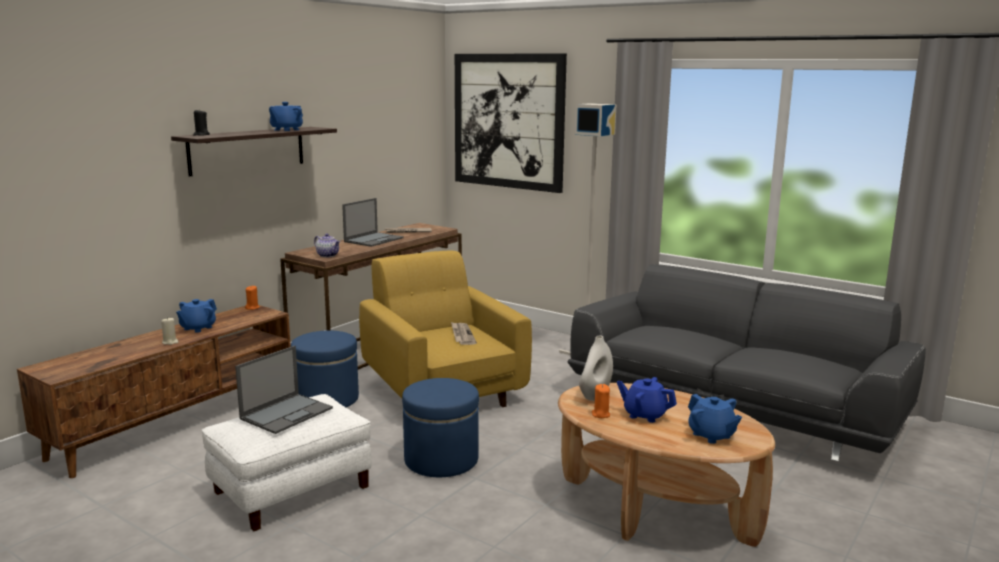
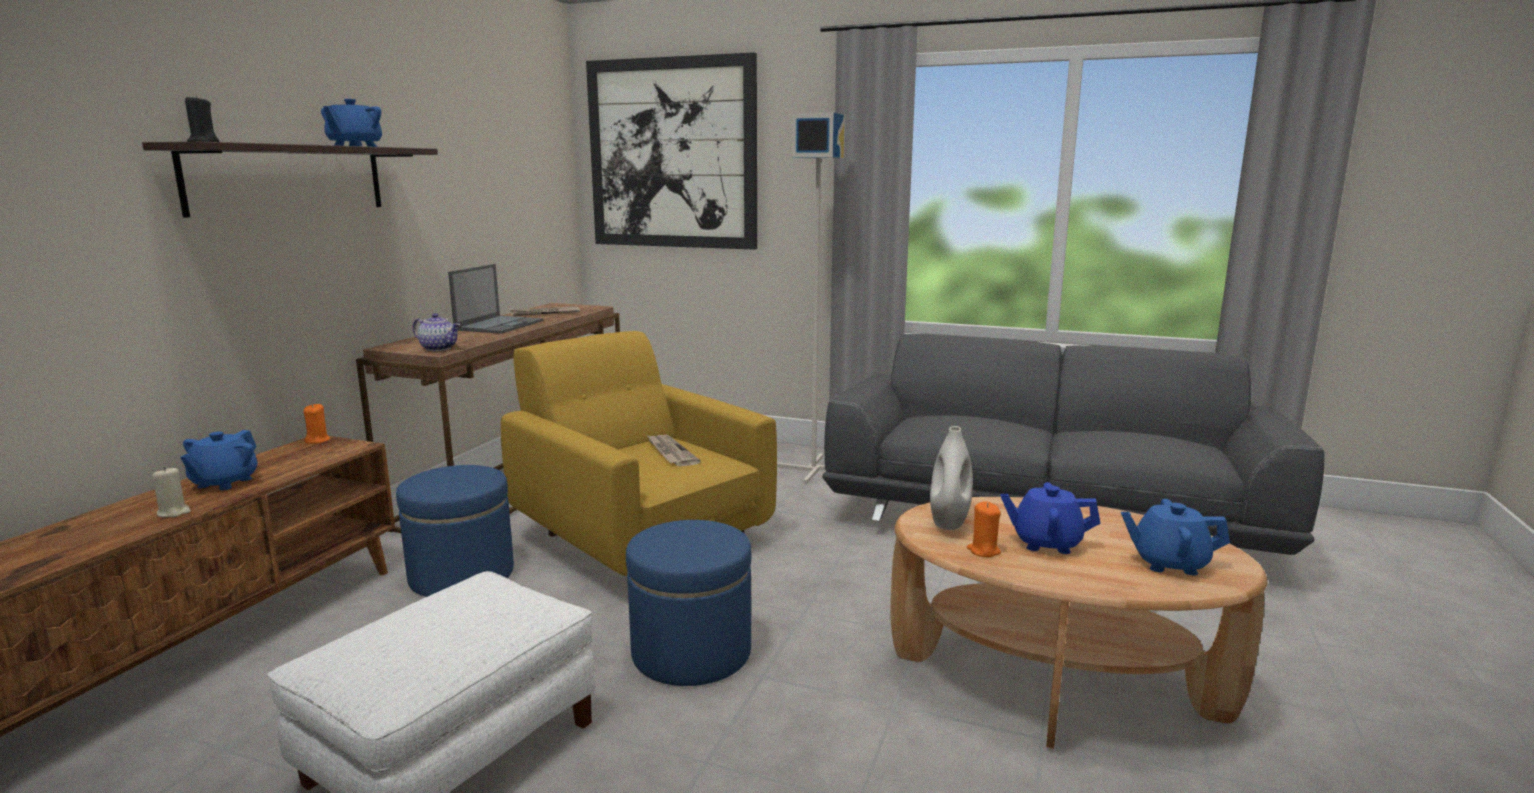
camera: 15 degrees left, 0 degrees up
(287, 413) = (439, 618): laptop -> none
(711, 435) = (1169, 563): blue teapot -> blue teapot turned 150 degrees clockwise

